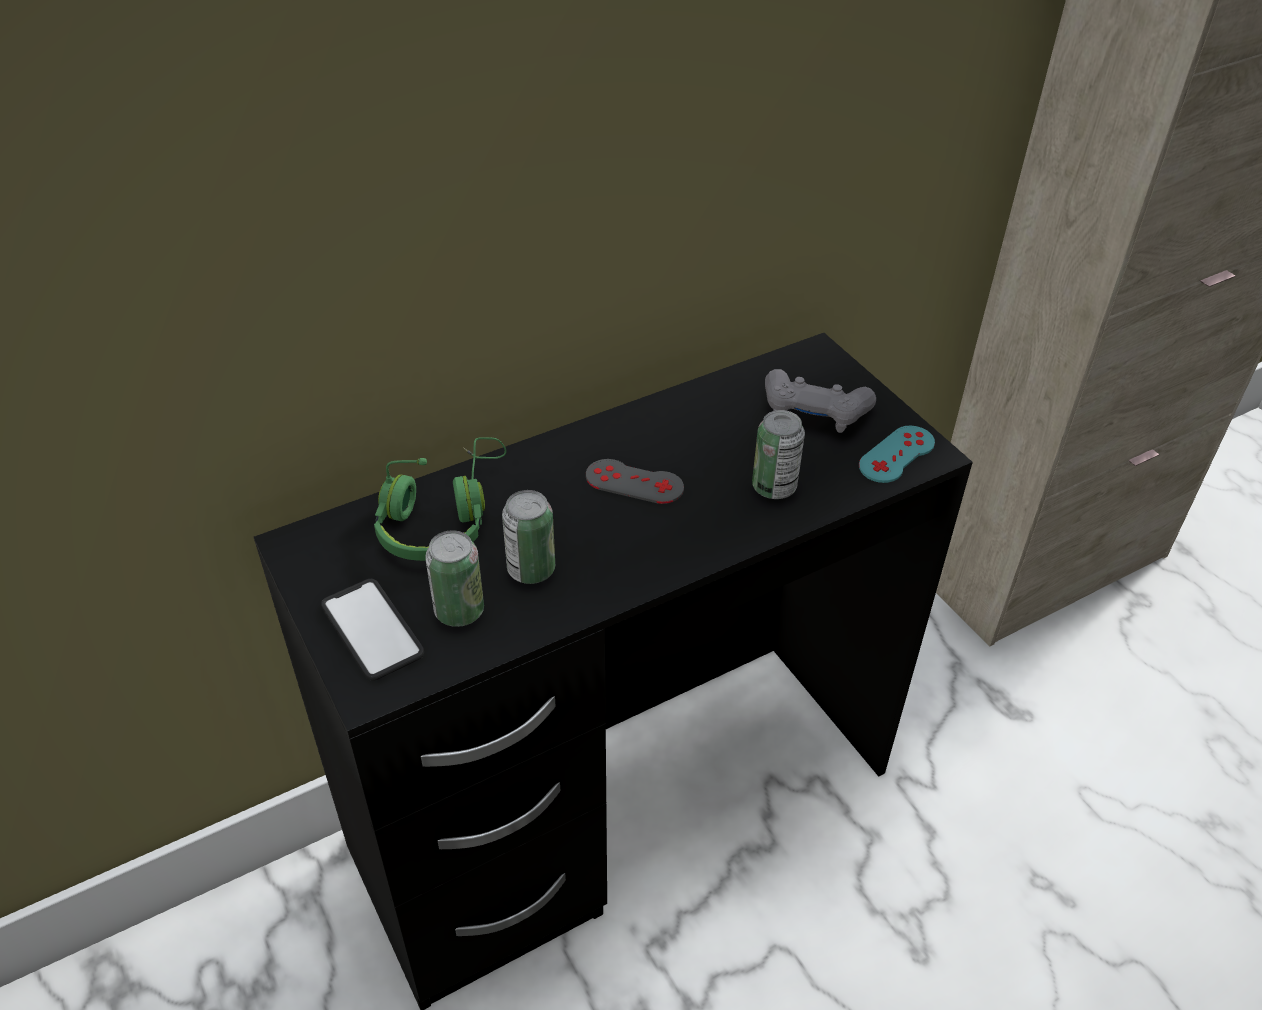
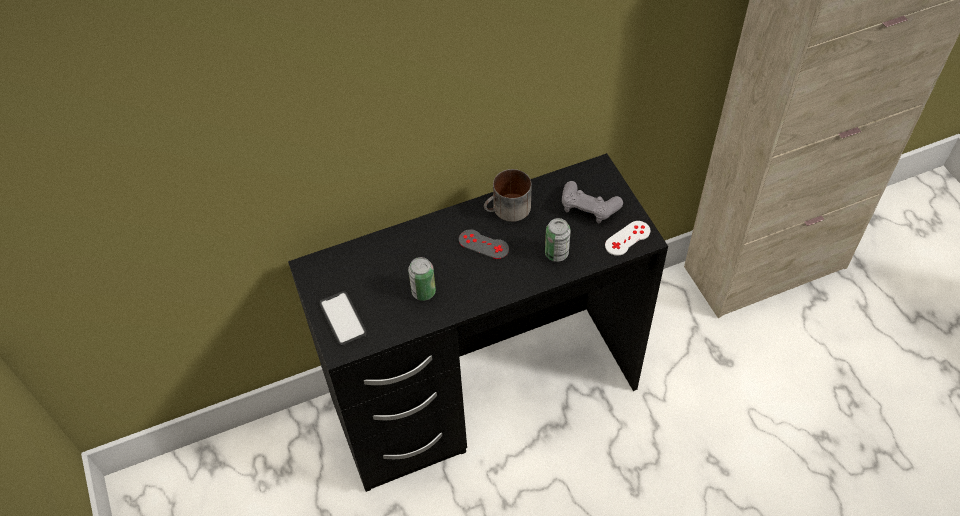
camera: 10 degrees right, 10 degrees up
(441, 517) = (382, 257): green headphones -> none
(459, 611) = (385, 312): can -> none
(669, 425) = (508, 210): none -> mug
(897, 454) = (627, 238): turquoise game controller -> white game controller

